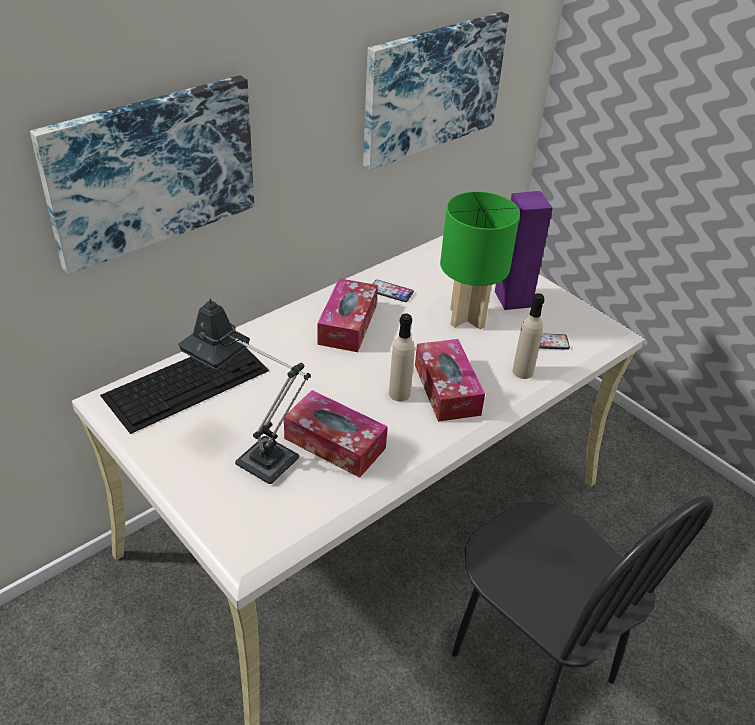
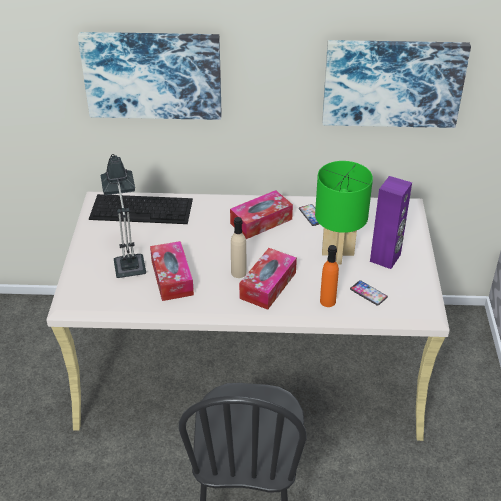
camera: 45 degrees right, 0 degrees up
(522, 372) = (327, 301): beige bottle -> orange bottle

